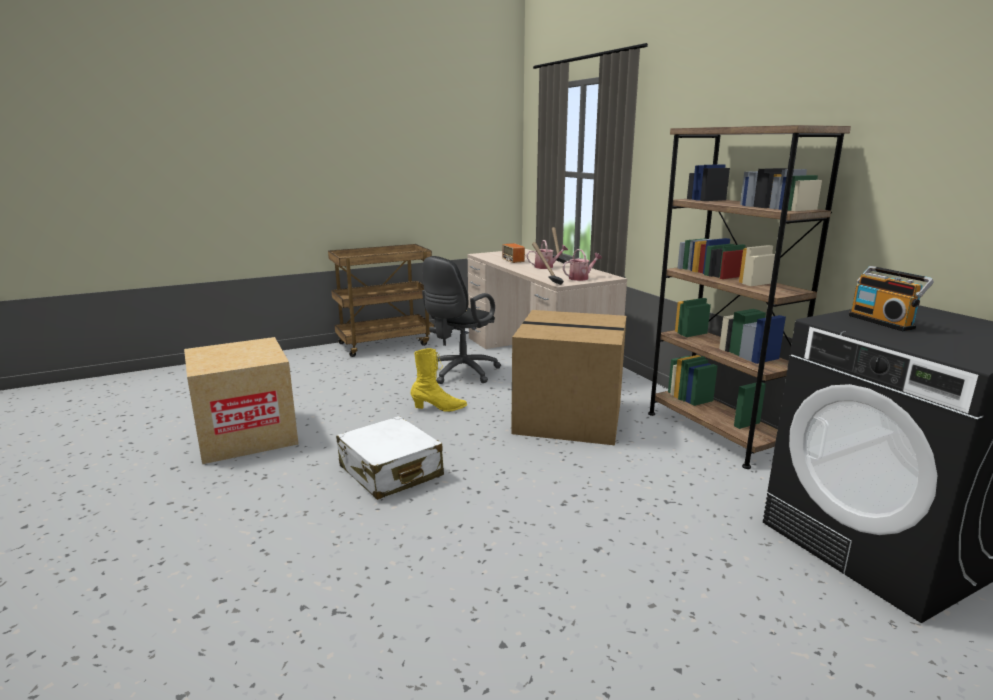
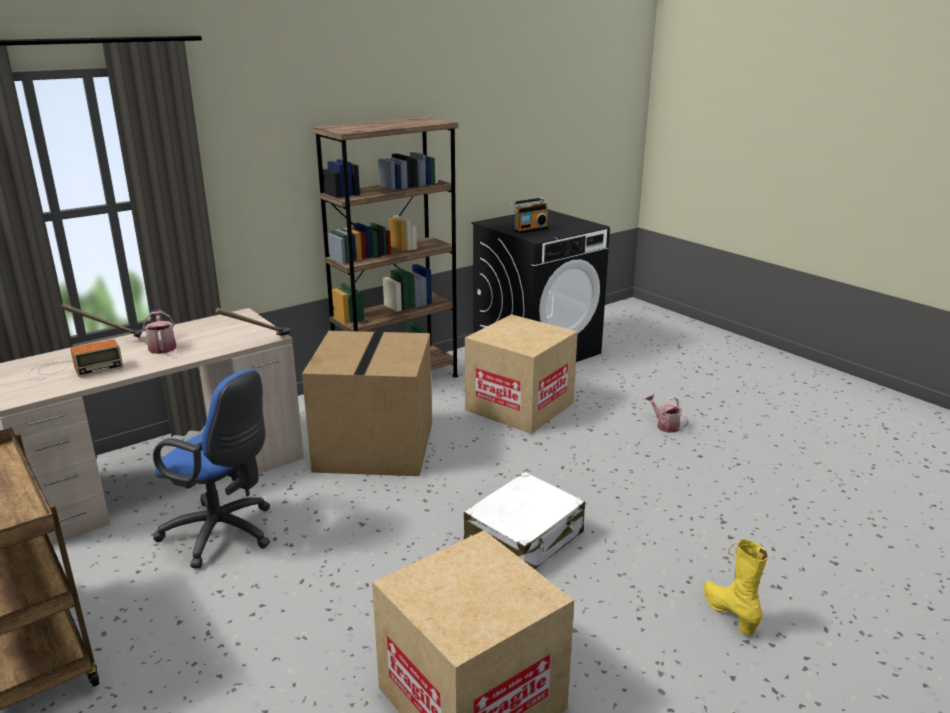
camera: 100 degrees left, 5 degrees up
(439, 408) = (355, 533): yellow boot -> yellow boot (729, 613)
(460, 373) = (224, 534): black office chair -> blue office chair
(581, 278) = (244, 327): watering can -> watering can (665, 425)
(663, 502) = (519, 406): none -> cardboard box

